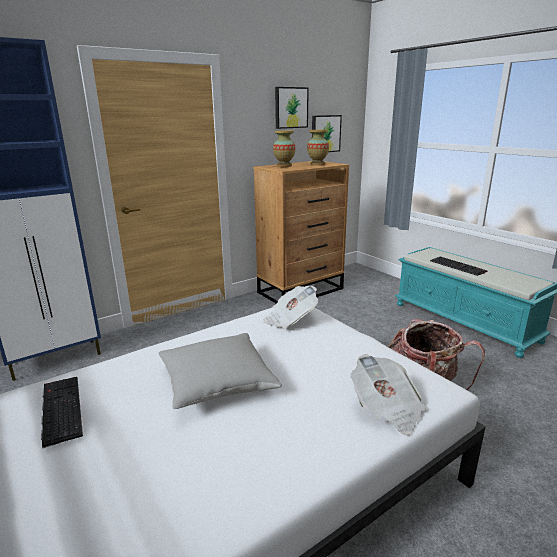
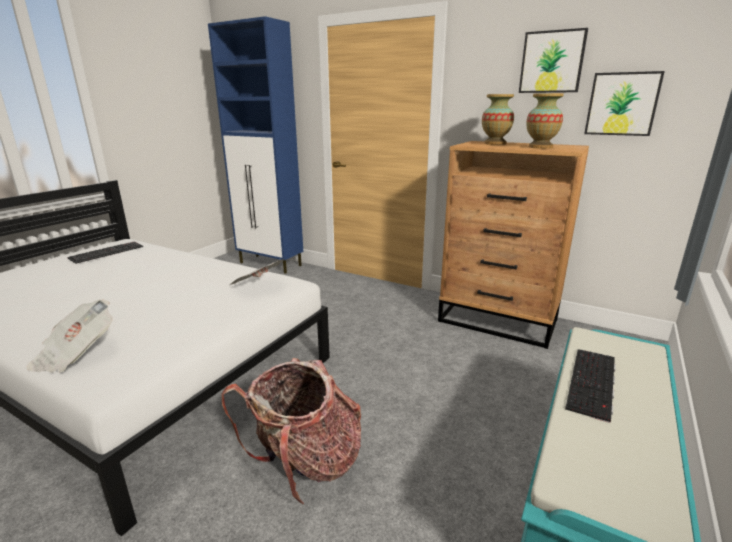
camera: 65 degrees right, 0 degrees up
(217, 383) = (135, 282): grey pillow -> none

